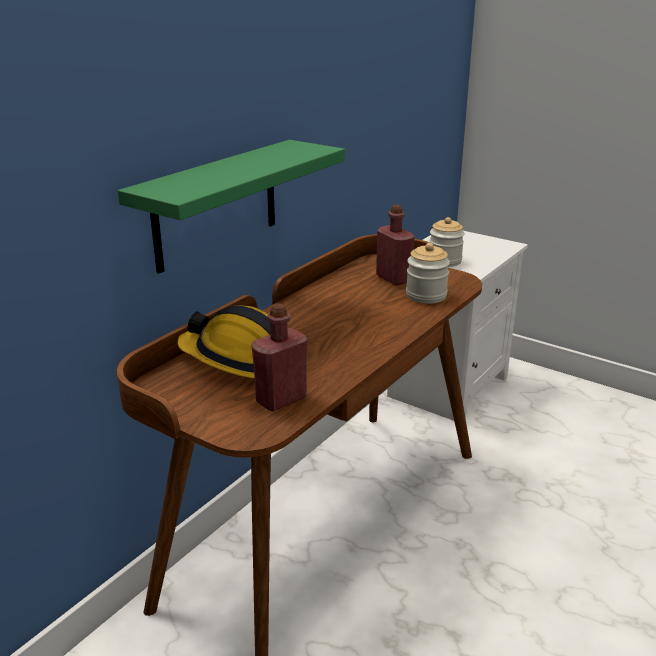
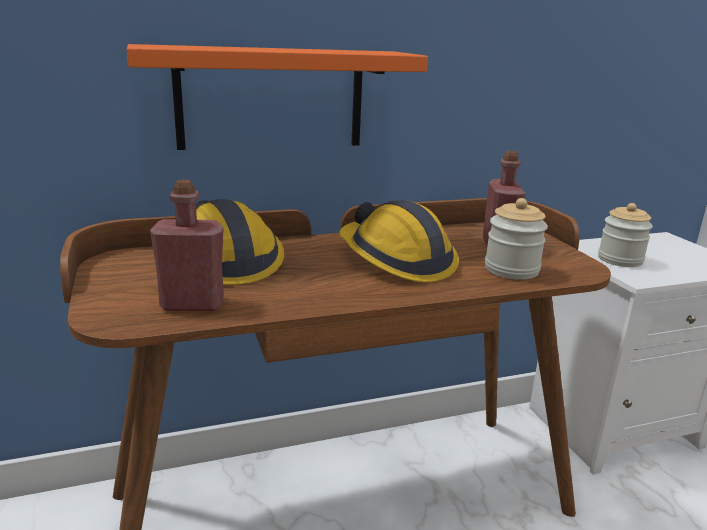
camera: 35 degrees right, 5 degrees down
(216, 205) = (271, 98): green shelf -> orange shelf
(350, 314) = (396, 260): none -> hard hat

